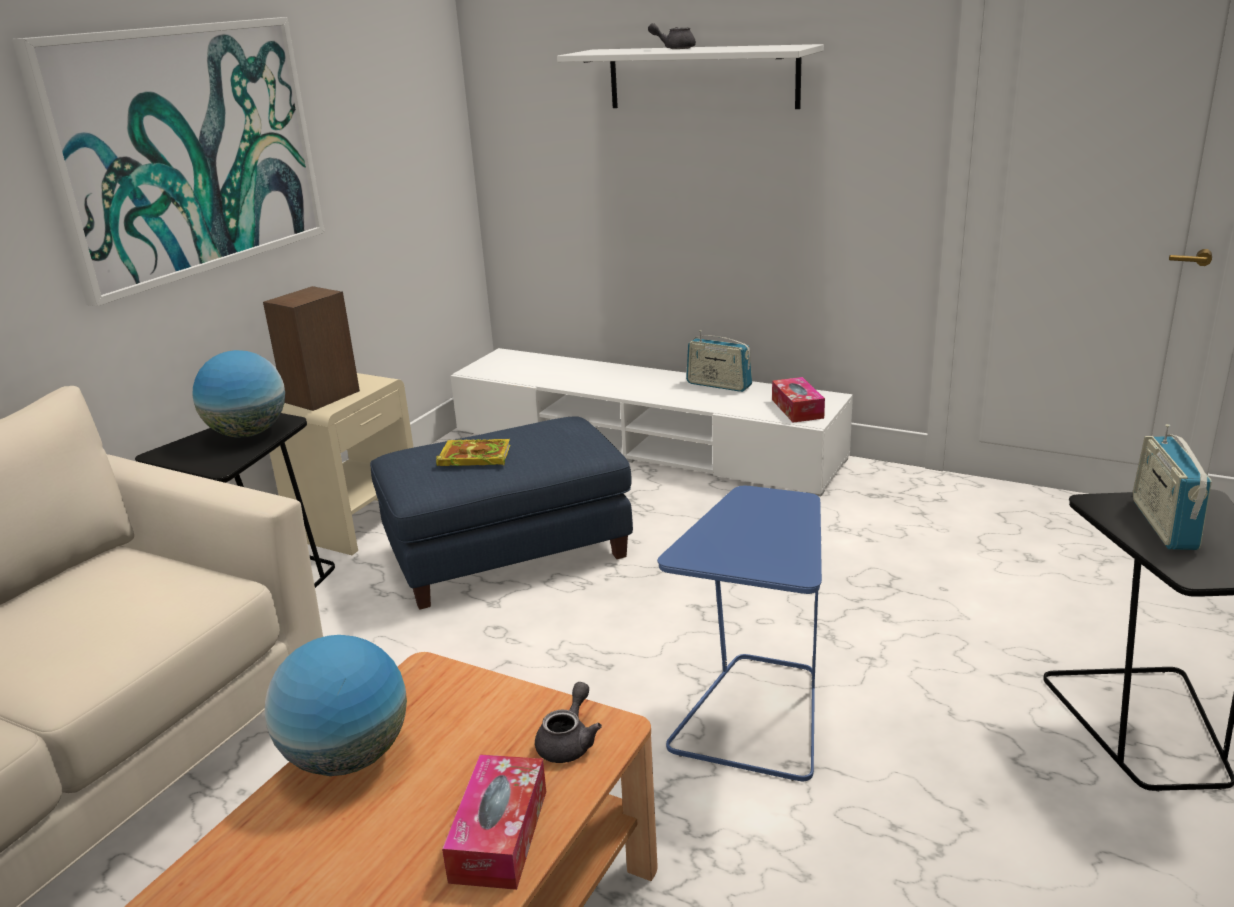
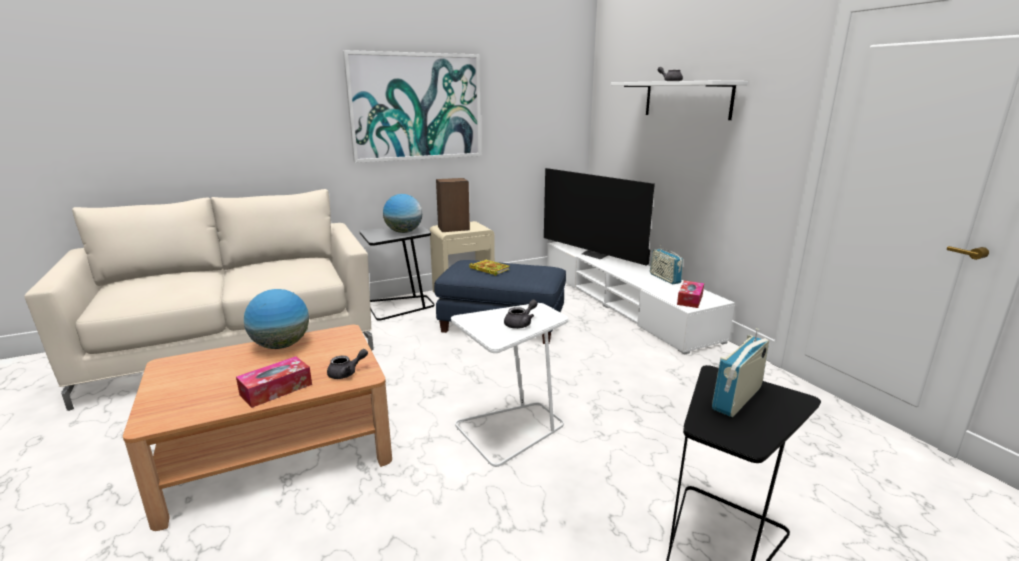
camera: 35 degrees right, 5 degrees down
(564, 374) = (596, 255): none -> television
(755, 715) = (511, 430): blue side table -> white side table
(777, 530) = (521, 324): none -> grey teapot

